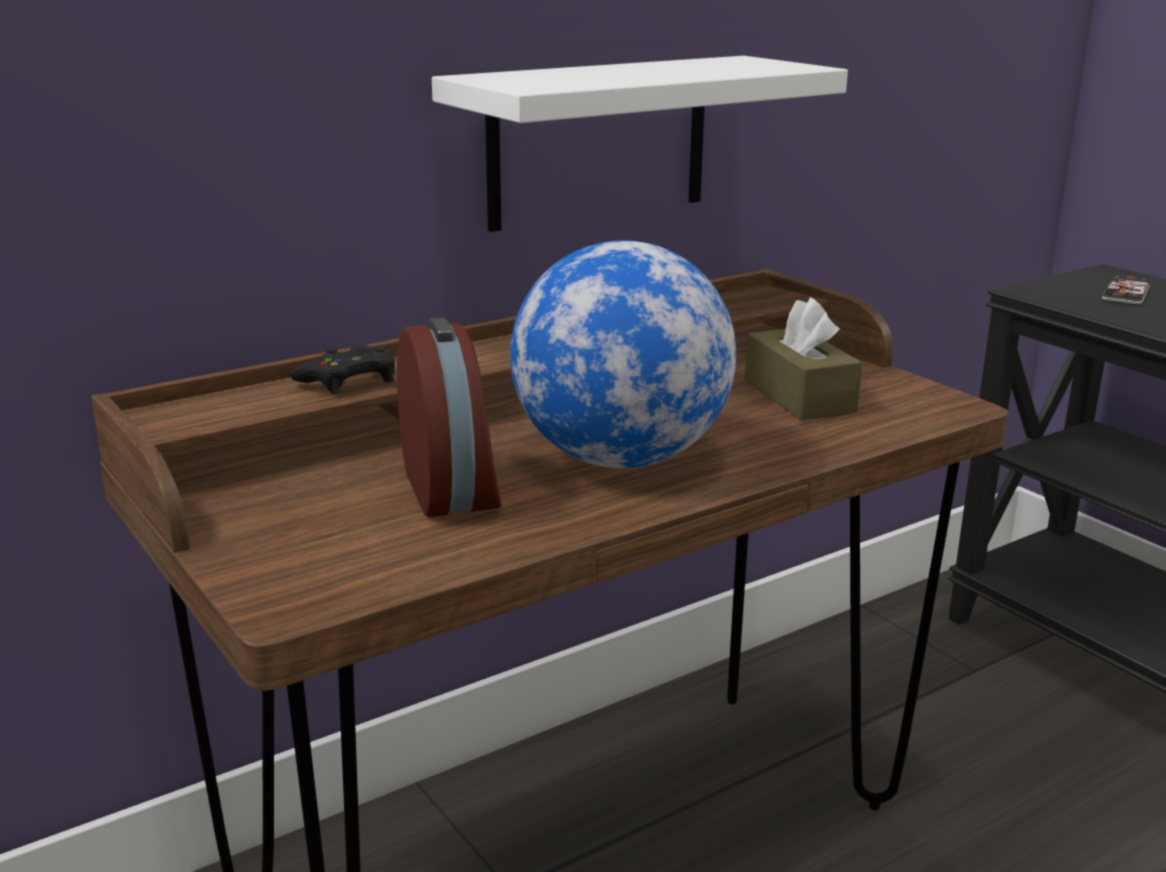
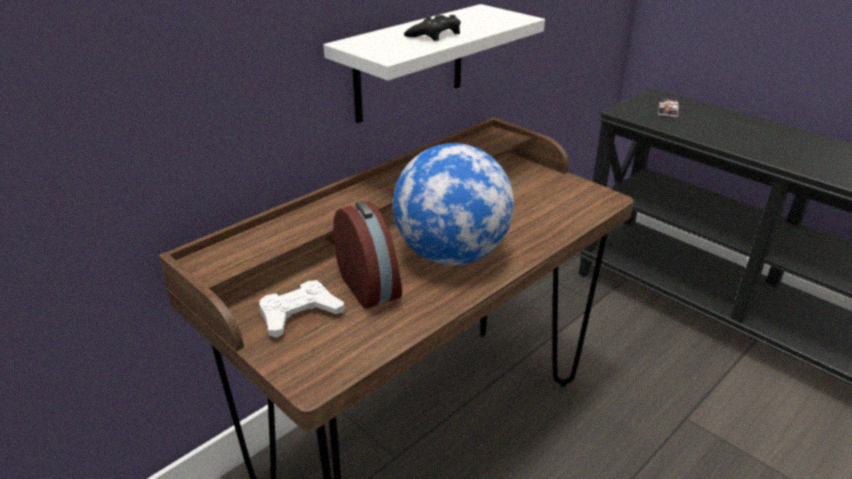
camera: 10 degrees left, 10 degrees up
(307, 514) = (299, 314): none -> white game controller
(349, 380) = (299, 225): black game controller -> black game controller (434, 35)
(799, 396) = (528, 199): brown tissue box -> none

